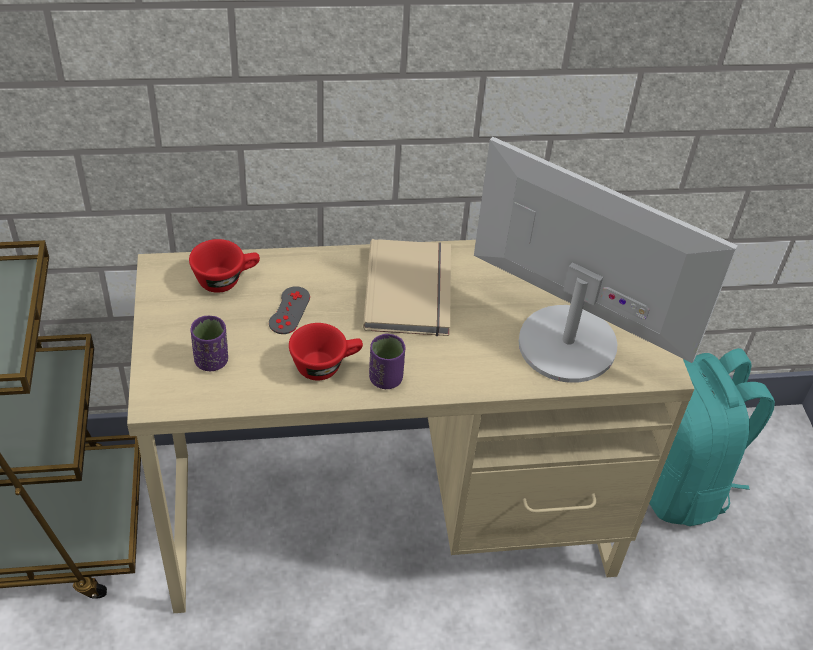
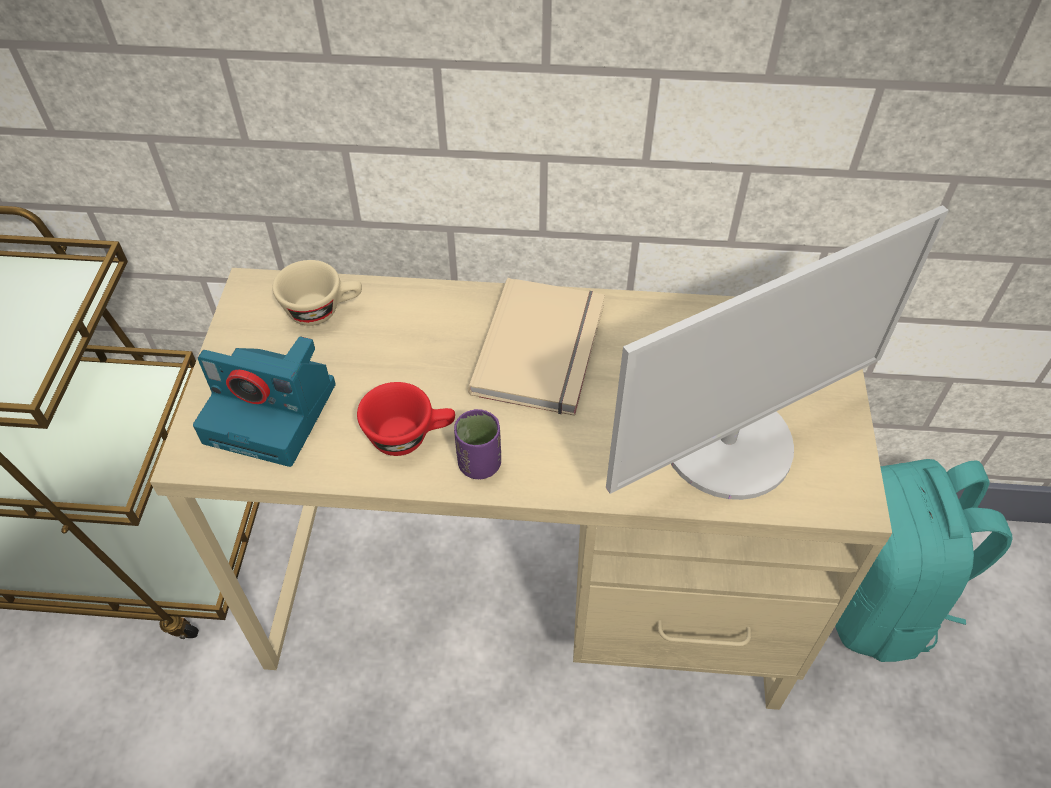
camera: 15 degrees right, 5 degrees up
(211, 361) = (273, 412): purple cup -> camera
(226, 279) = (323, 309): red cup -> beige cup
(289, 310) = (386, 358): grey game controller -> none
(567, 343) = (729, 444): monitor -> monitor turned 105 degrees clockwise

